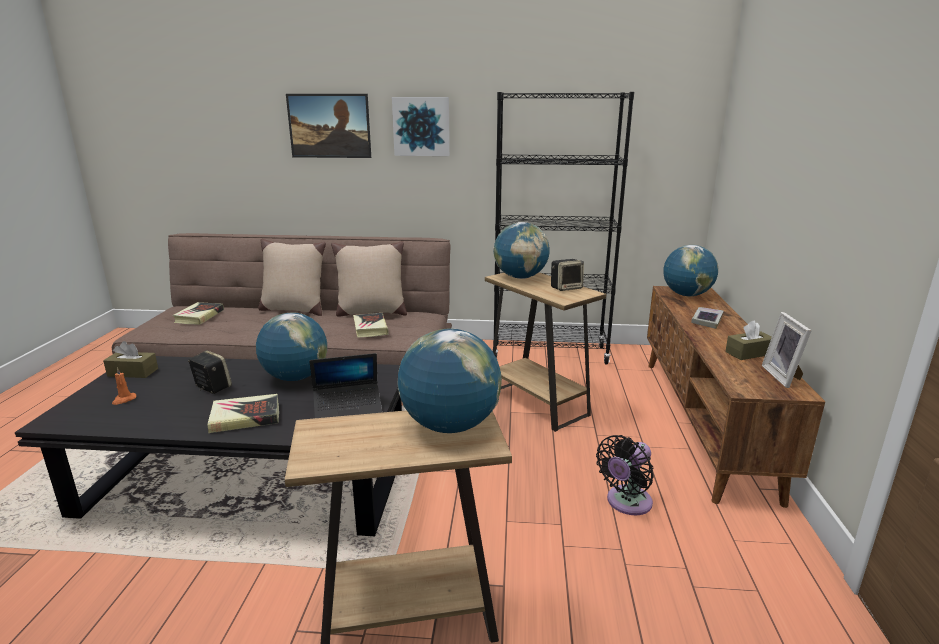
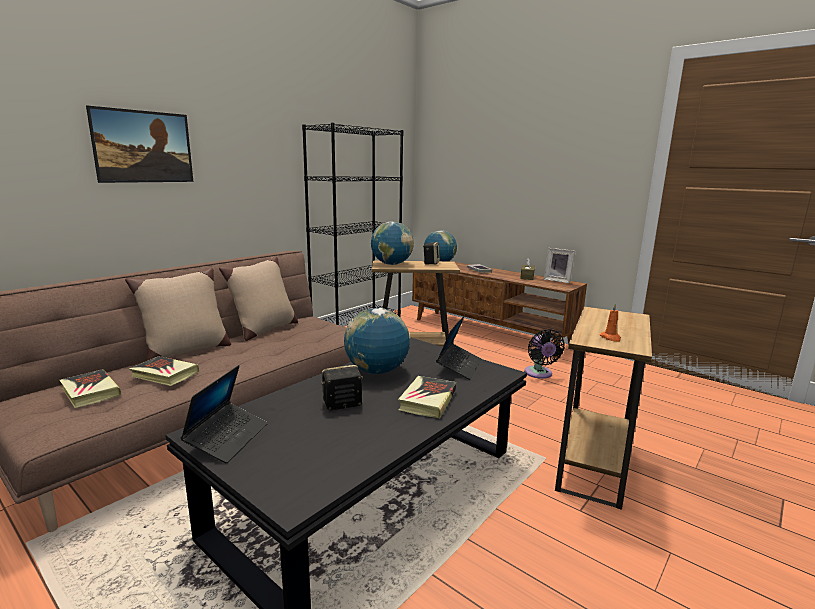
camera: 55 degrees left, 5 degrees down
(124, 400) = (301, 450): orange candle -> orange candle (610, 338)
(133, 372) = (228, 438): brown tissue box -> laptop
(370, 328) = (302, 336): book -> book (165, 374)
(421, 126) = (238, 151): picture -> none
(450, 426) = (608, 316): globe -> none

